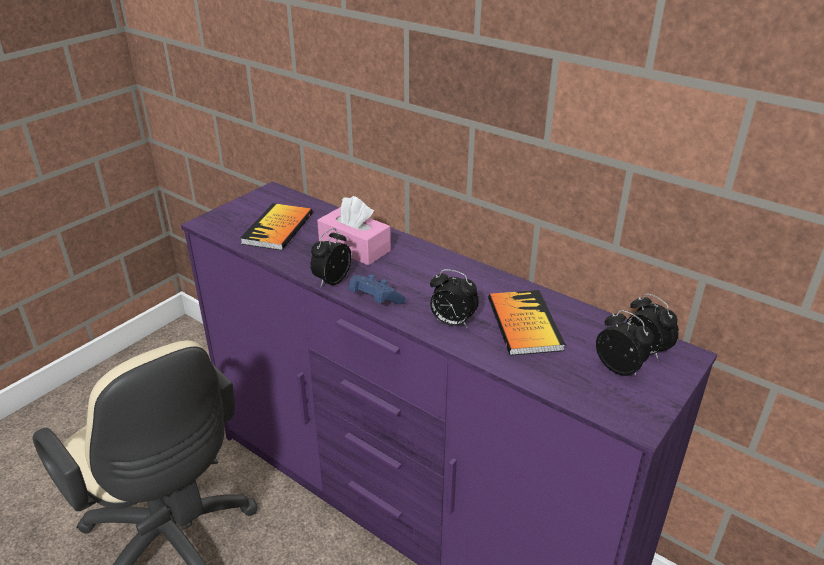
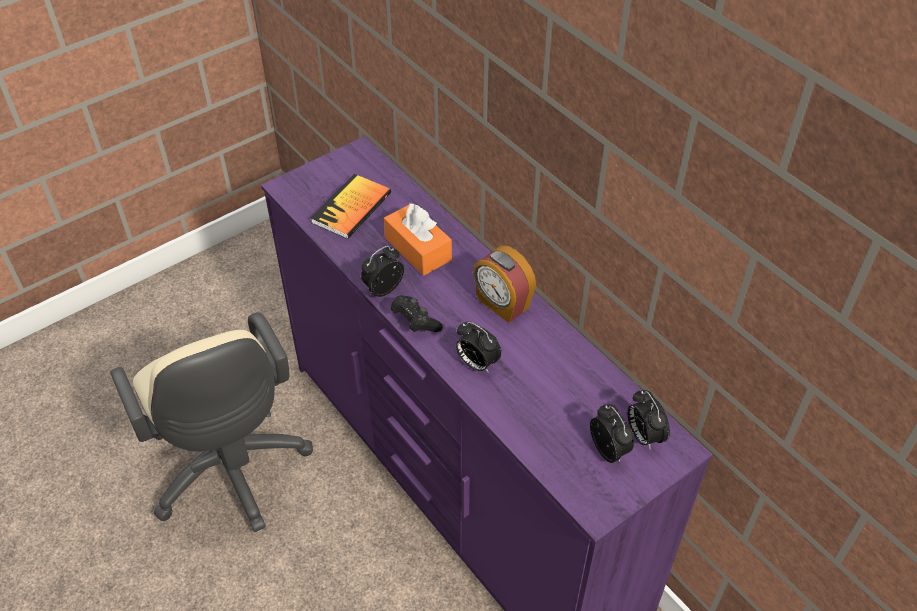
camera: 15 degrees right, 15 degrees up
(354, 247) = (418, 249): pink tissue box -> orange tissue box
(374, 300) = (415, 322): blue game controller -> black game controller
(454, 274) = (502, 304): none -> alarm clock
(524, 324) = (543, 380): book -> none

